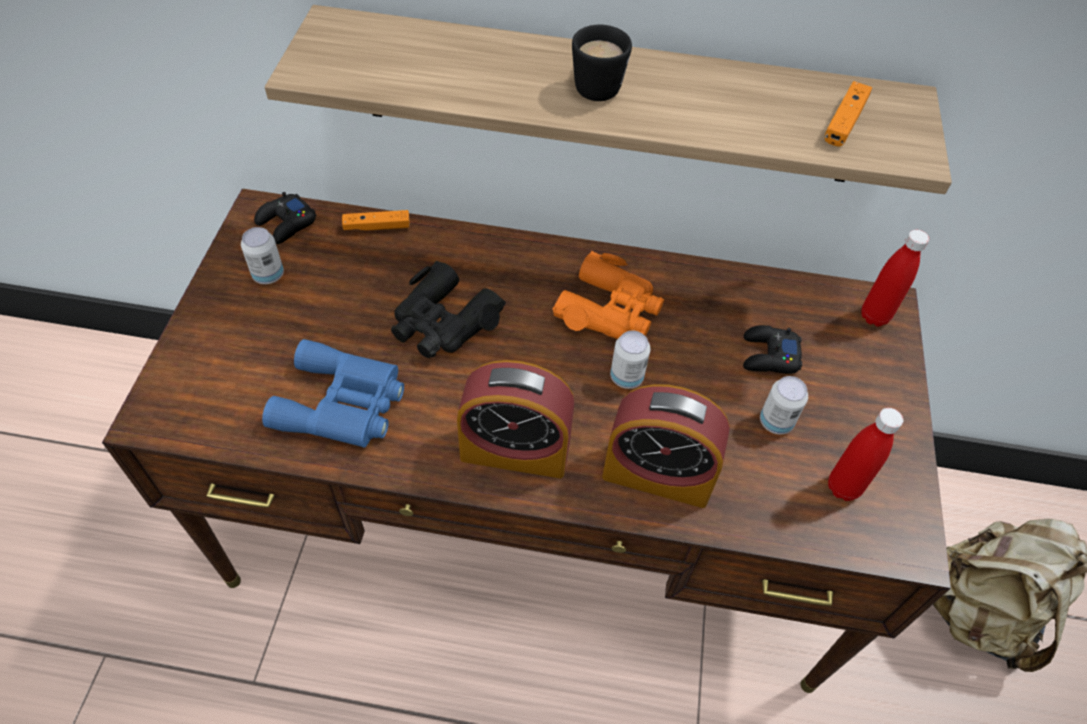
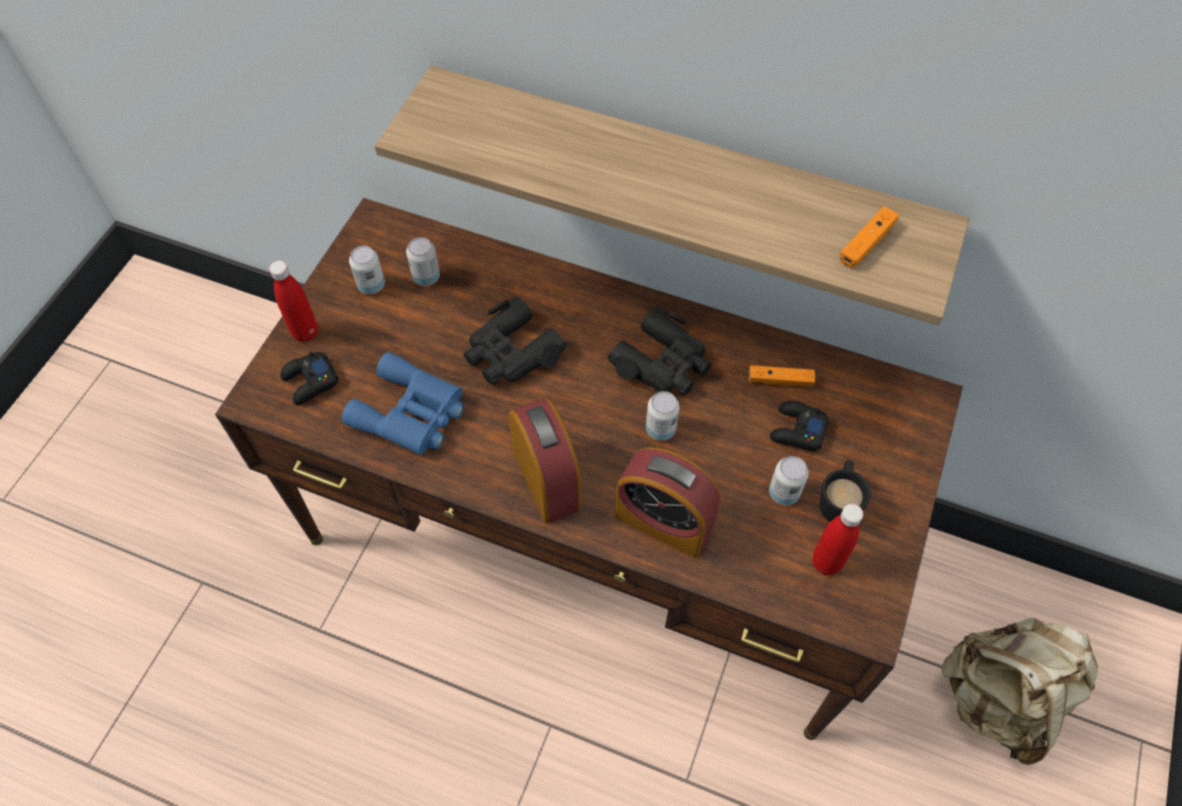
camera: 15 degrees right, 5 degrees up
(286, 224) = (395, 238): black game controller -> black game controller (310, 382)
(330, 258) = (426, 277): none -> can
(377, 227) = (473, 252): orange game controller -> orange game controller (780, 380)
(515, 450) = (546, 479): alarm clock -> alarm clock turned 135 degrees counterclockwise
(597, 83) = (655, 176): black mug -> black mug (838, 502)
(610, 309) = (663, 363): orange binoculars -> black binoculars
(874, 316) = (911, 408): red bottle -> red bottle (305, 332)

